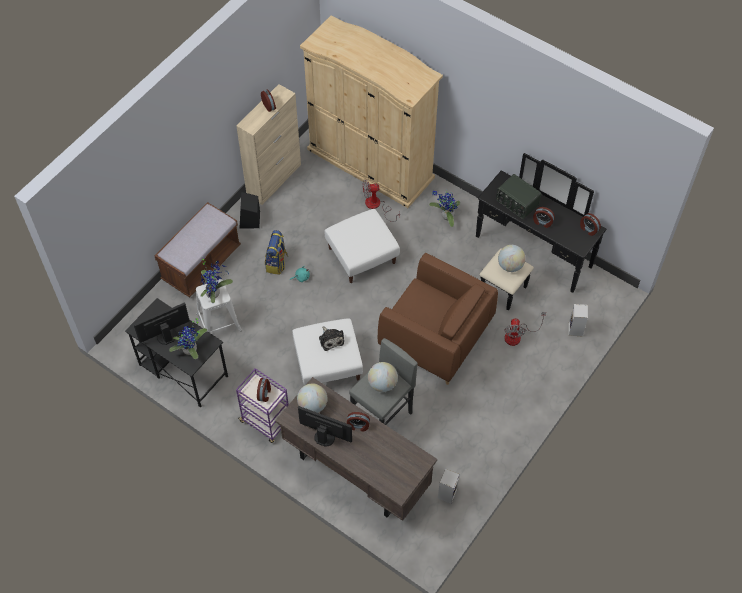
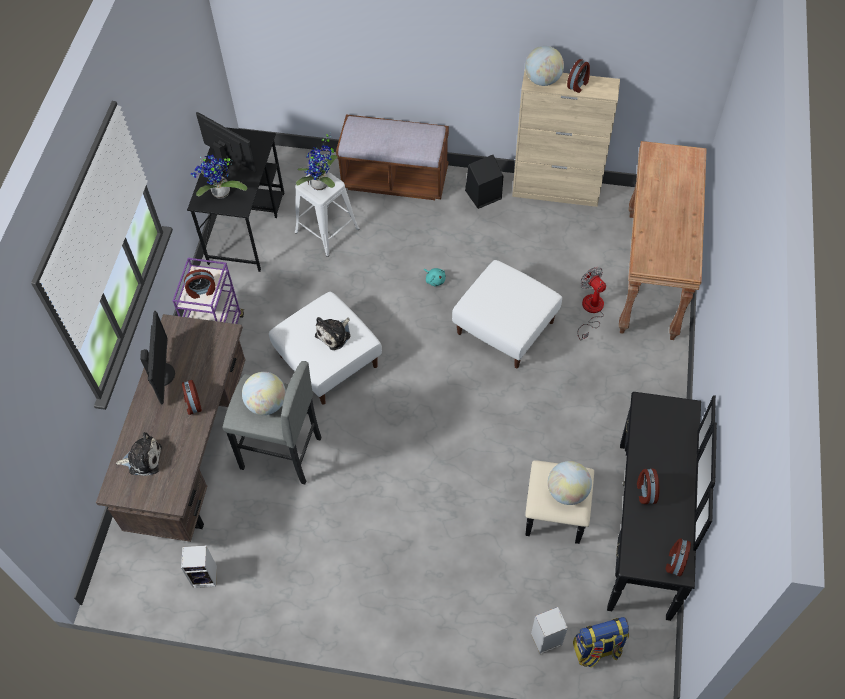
camera: 65 degrees right, 0 degrees up
(277, 263) = (439, 247): backpack -> backpack (597, 649)
(312, 405) = (200, 342): globe -> globe (542, 80)
(370, 163) = (651, 275): beige wardrobe -> brown console table
(384, 468) = (143, 459): none -> plush toy
(435, 337) = (432, 463): brown armchair -> none
(446, 216) = (628, 394): potted plant -> none
(517, 203) = (657, 444): radio -> none
(517, 335) = (491, 564): fan -> none

